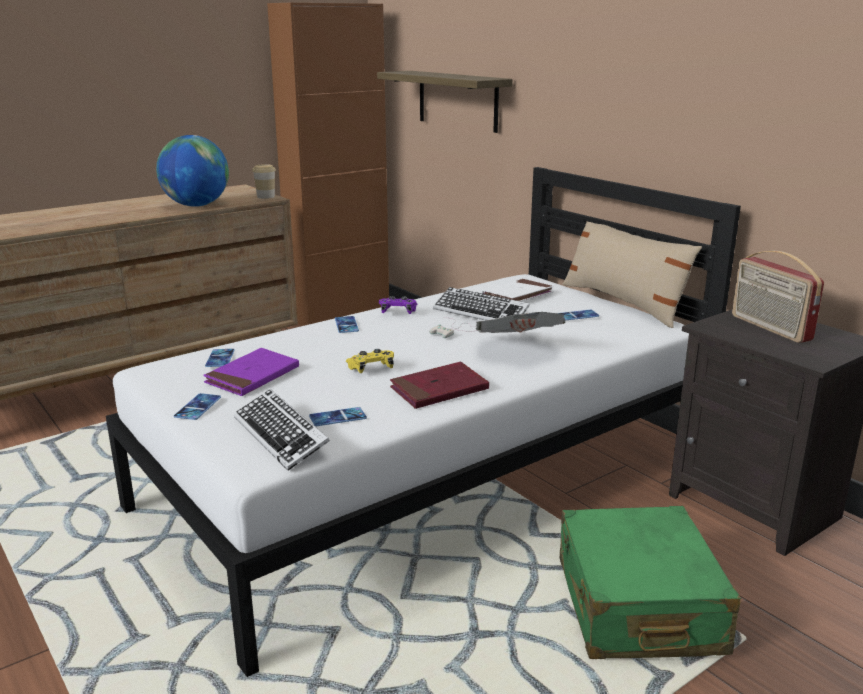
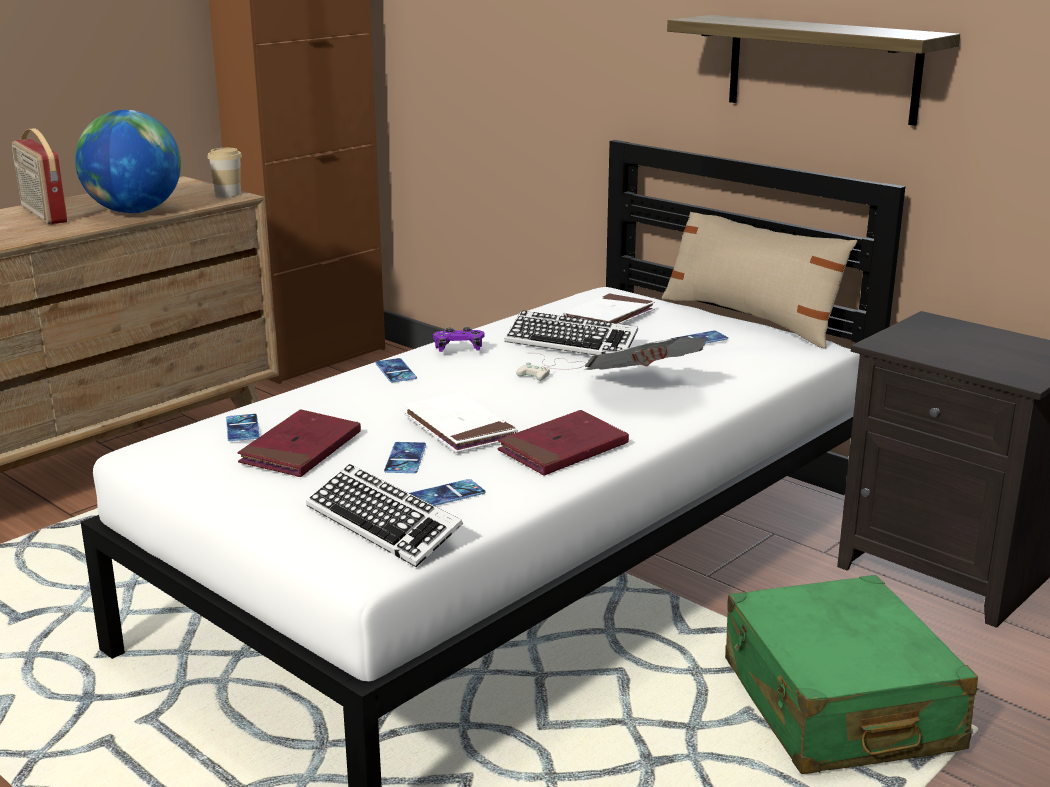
camera: 10 degrees left, 0 degrees up
(198, 407) = (248, 496): phone -> phone (405, 458)
(252, 376) = (301, 449): purple book -> red book
(371, 369) = (459, 428): yellow game controller -> white book
(457, 100) = (485, 48): shelf -> shelf (822, 68)
(769, 328) = (957, 341): radio -> radio (42, 214)

